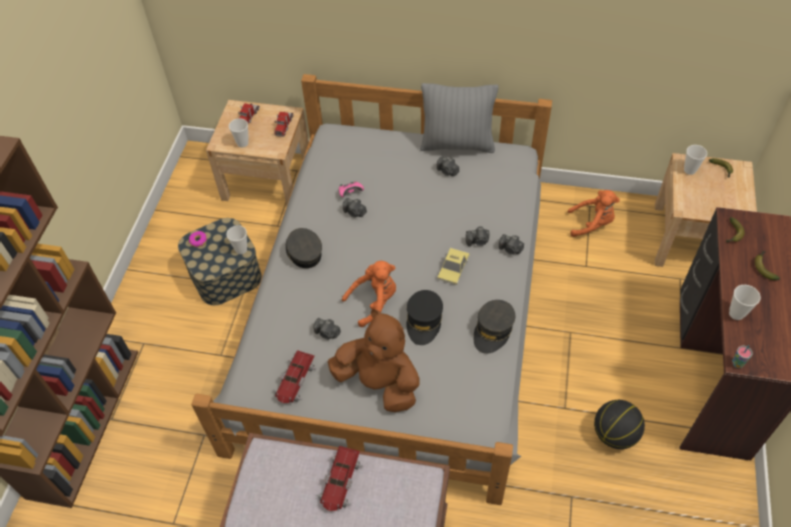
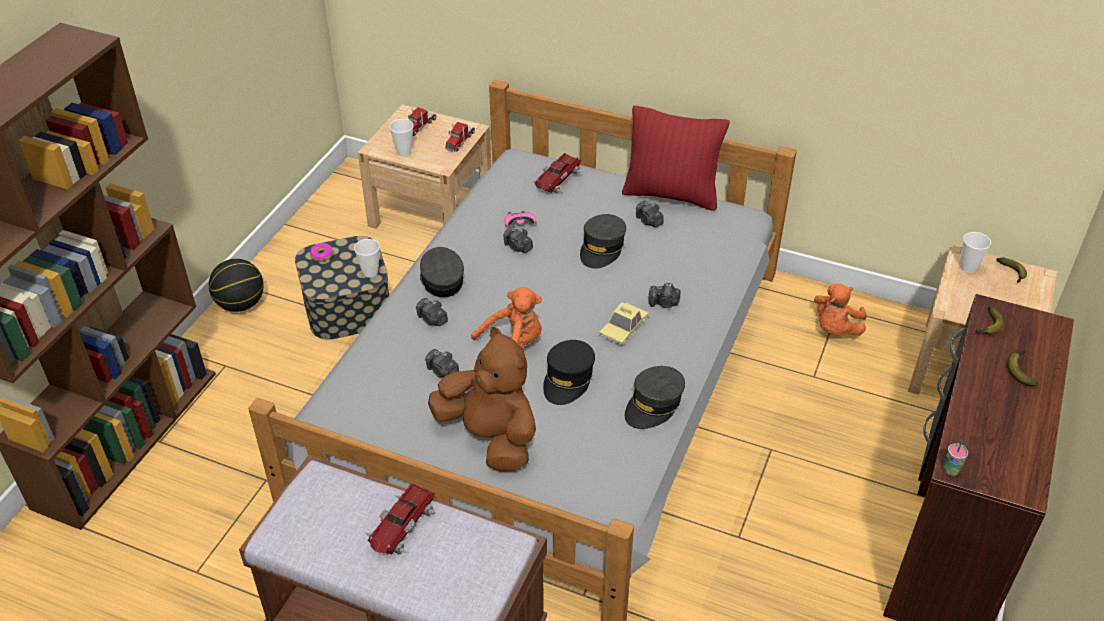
camera: 10 degrees right, 10 degrees down
(295, 381) = (386, 416): toy car -> toy car (557, 179)
(418, 202) = (602, 248): none -> grey cap
(457, 144) = (671, 194): grey pillow -> red pillow
(510, 249) = (704, 319): camera -> camera (432, 319)
(592, 224) = (835, 329): orange plush toy -> orange plush toy turned 105 degrees clockwise
(615, 434) = (798, 581): basketball -> basketball (241, 304)
(736, 314) = (966, 415): cup -> none

